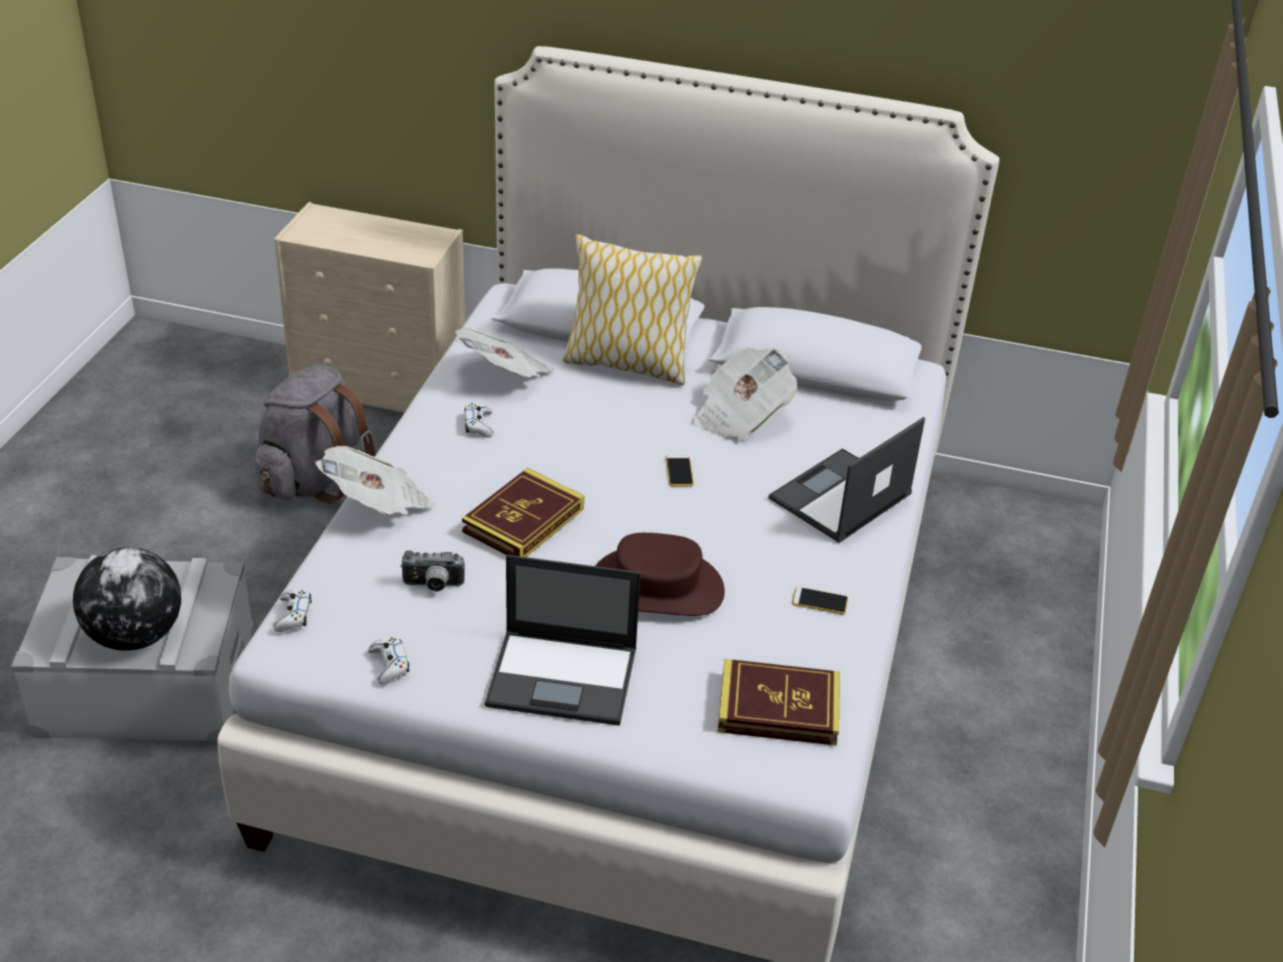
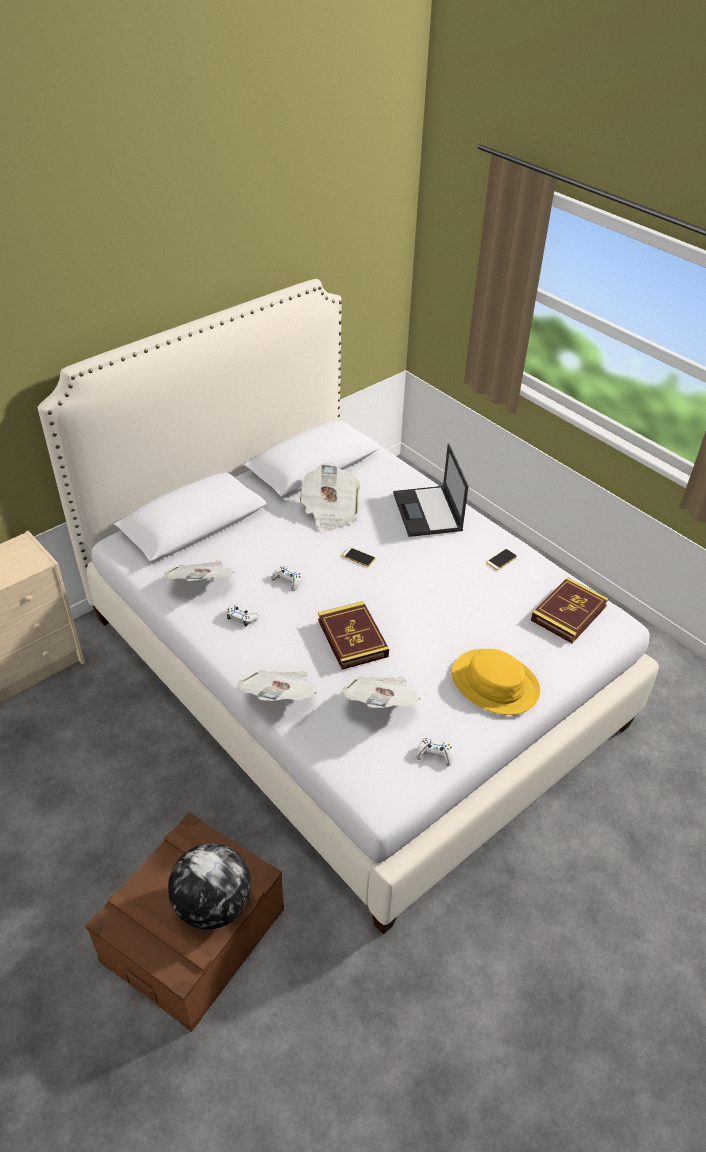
camera: 55 degrees left, 5 degrees up
(147, 684) = (194, 935): grey storage box -> brown storage box
(293, 615) = (356, 783): white game controller -> white game controller (287, 581)
(314, 479) = (73, 752): grey backpack -> none
(433, 586) = (382, 704): camera -> newspaper
(564, 677) = (495, 682): laptop -> yellow hat
(627, 364) = (242, 530): pillow -> none
(656, 587) = (448, 612): brown hat -> none

